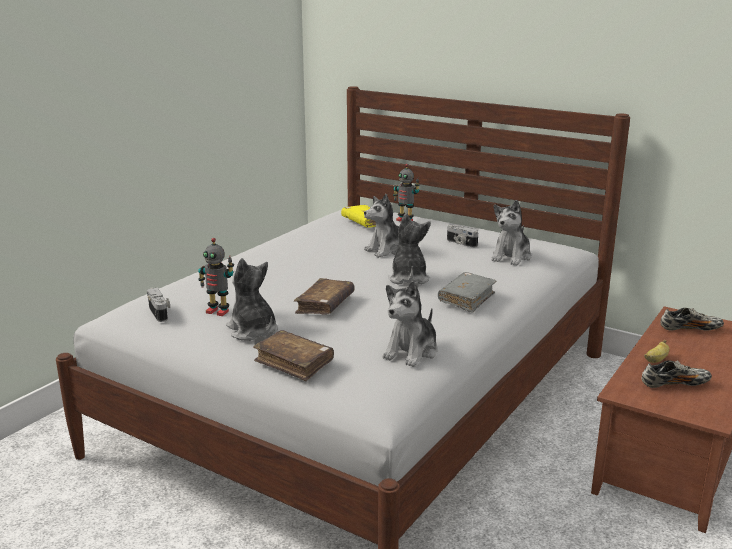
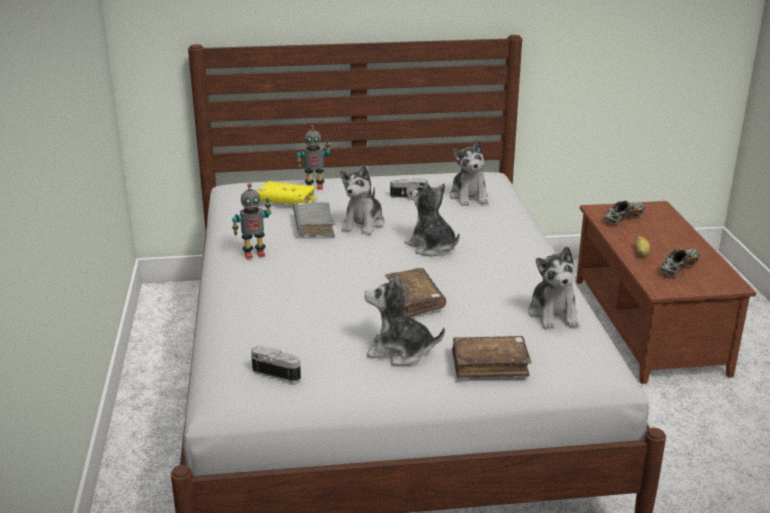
camera: 40 degrees left, 5 degrees up
(218, 311) = (332, 346): toy robot -> toy robot (254, 254)
(467, 299) = (508, 249): grey book -> grey book (314, 226)

